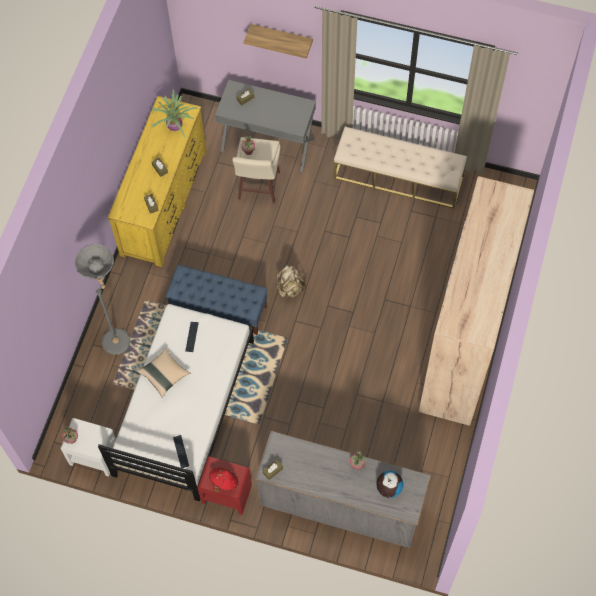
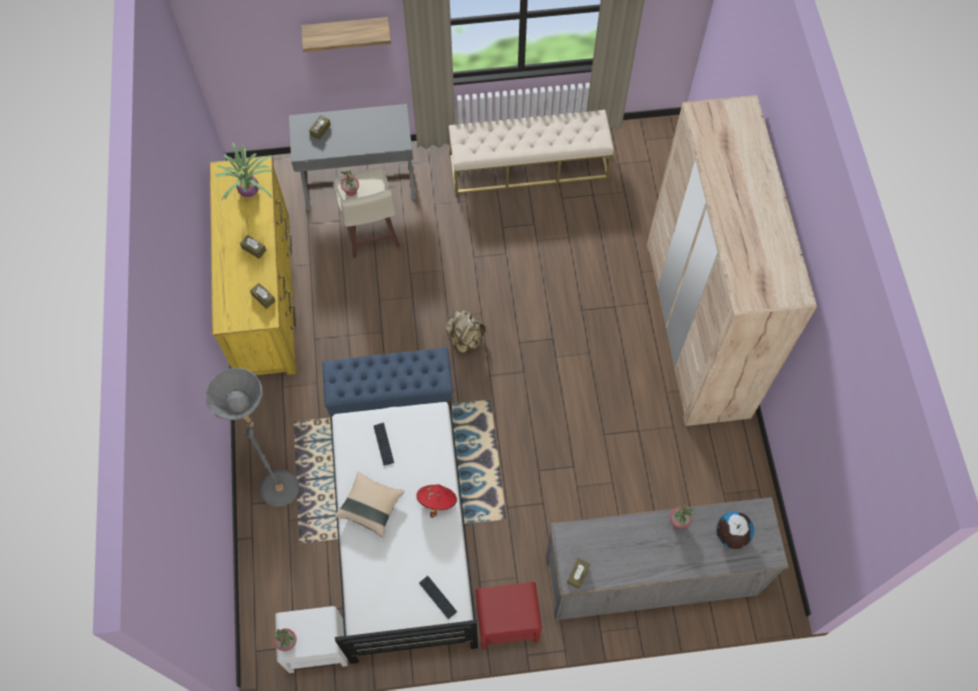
camera: 25 degrees left, 0 degrees up
(224, 482) = (513, 614): red hat -> red hat (436, 501)

